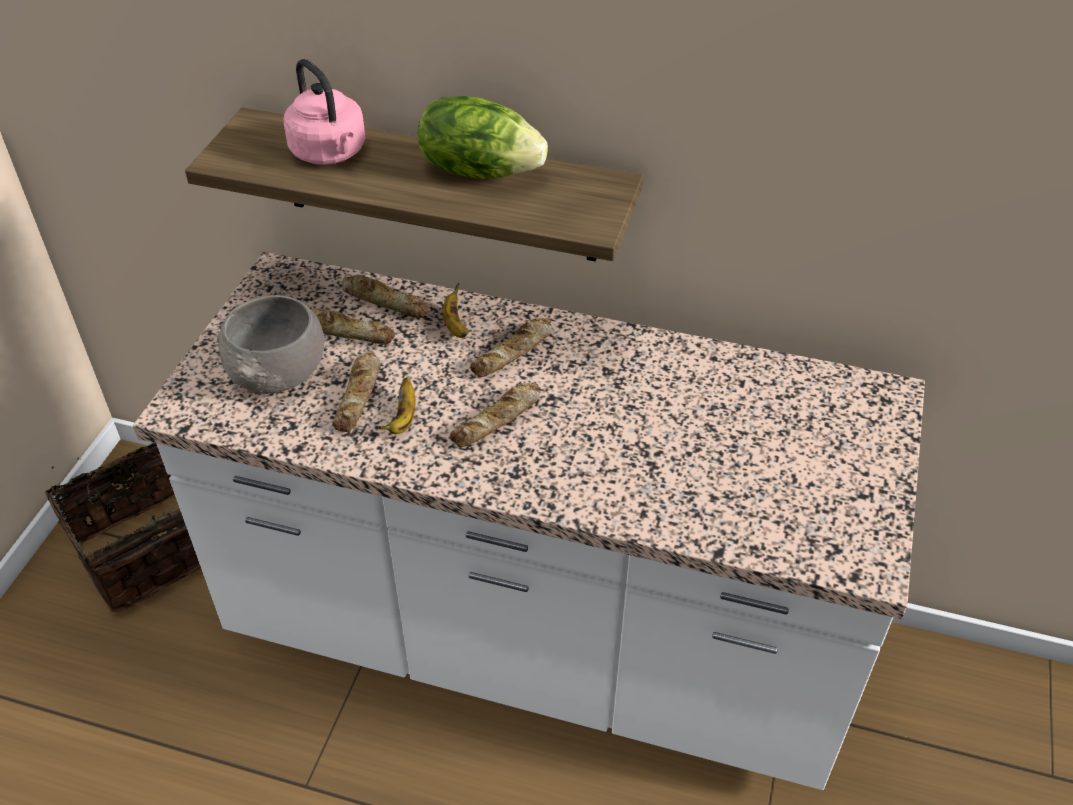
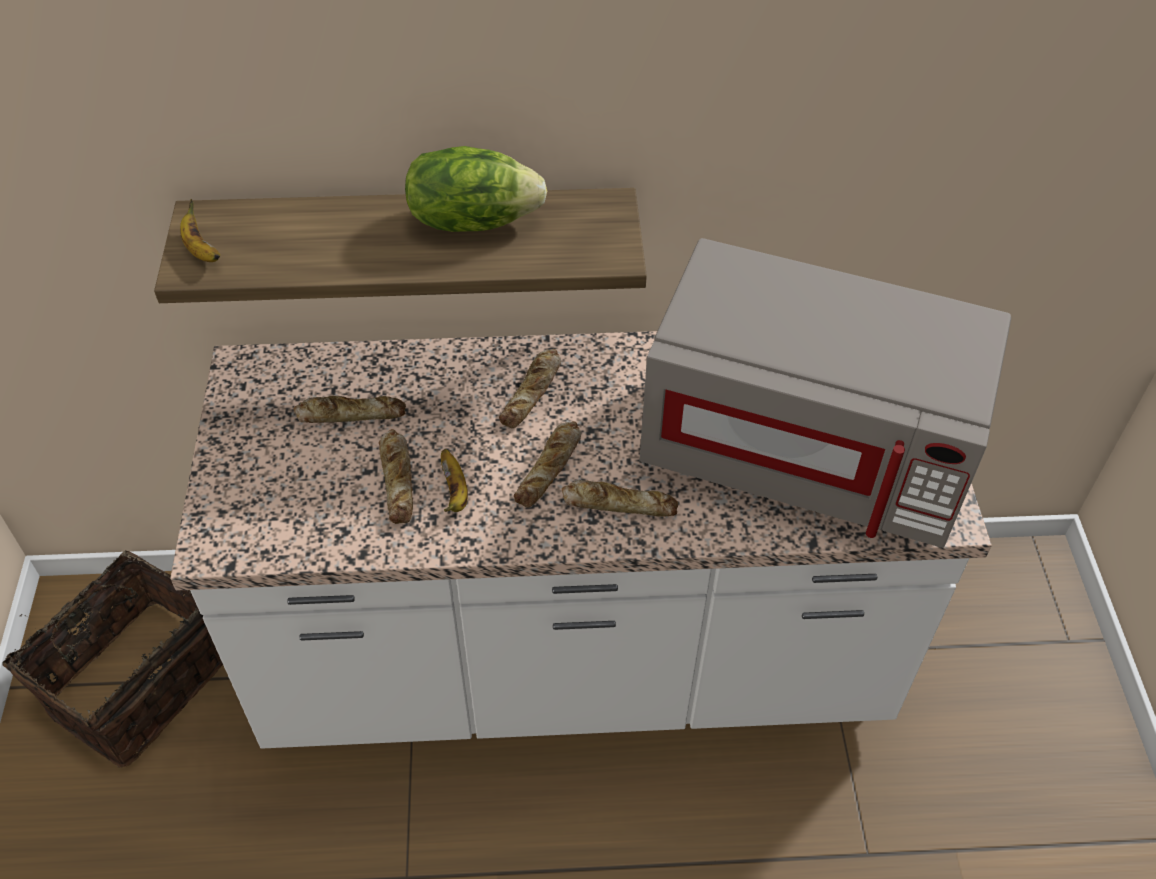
camera: 20 degrees left, 5 degrees up
(278, 374) = (301, 479): grey bowl -> none
(330, 153) = (306, 235): pink kettle -> none
(385, 301) = (375, 370): bread -> bread (619, 503)
(454, 325) = (459, 378): banana -> banana (200, 250)
(751, 468) = (806, 451): none -> grey microwave

